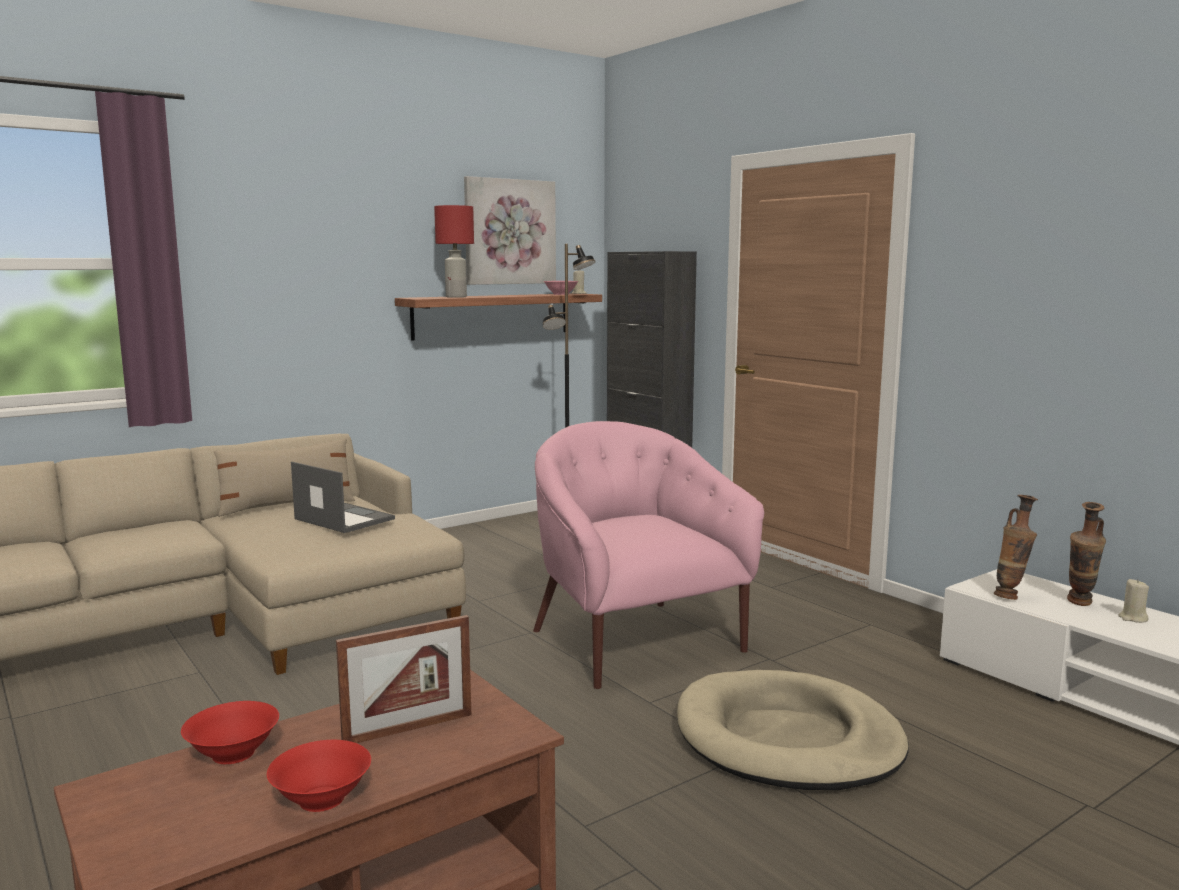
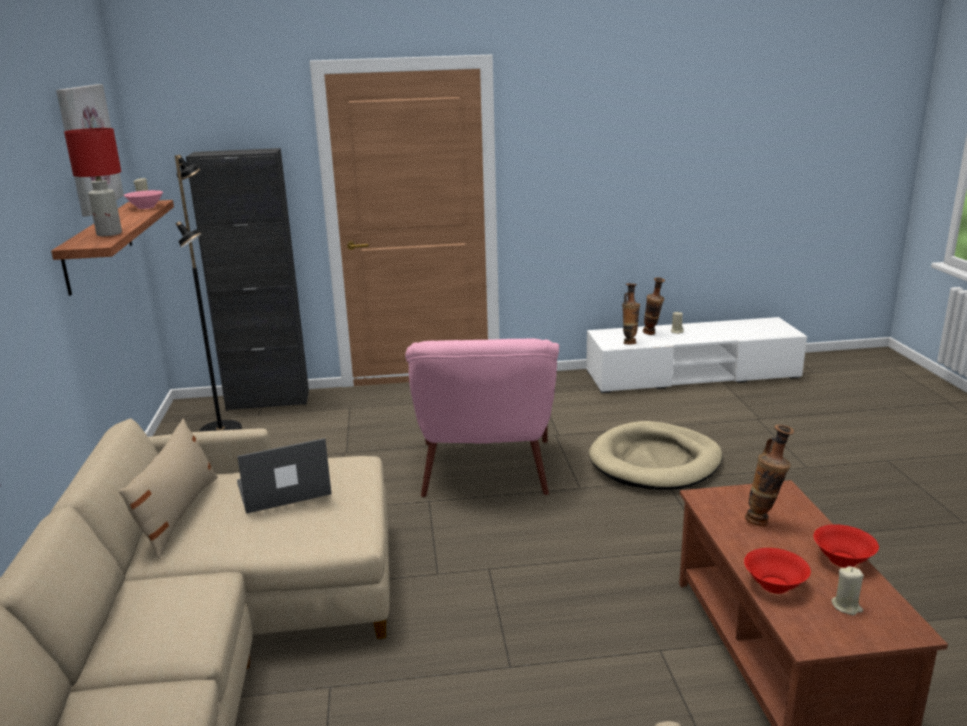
camera: 60 degrees left, 10 degrees up
(186, 811) = (846, 606): none -> beige candle
(408, 729) = (764, 521): picture frame -> vase
(633, 640) = (485, 467): pink armchair -> pink armchair turned 90 degrees counterclockwise

